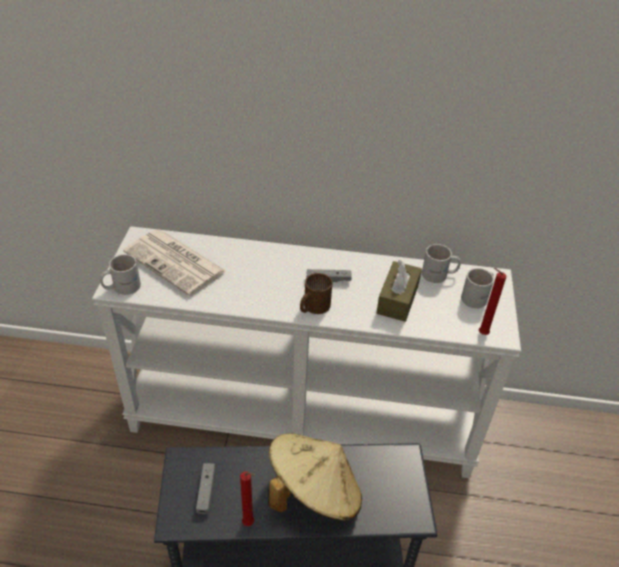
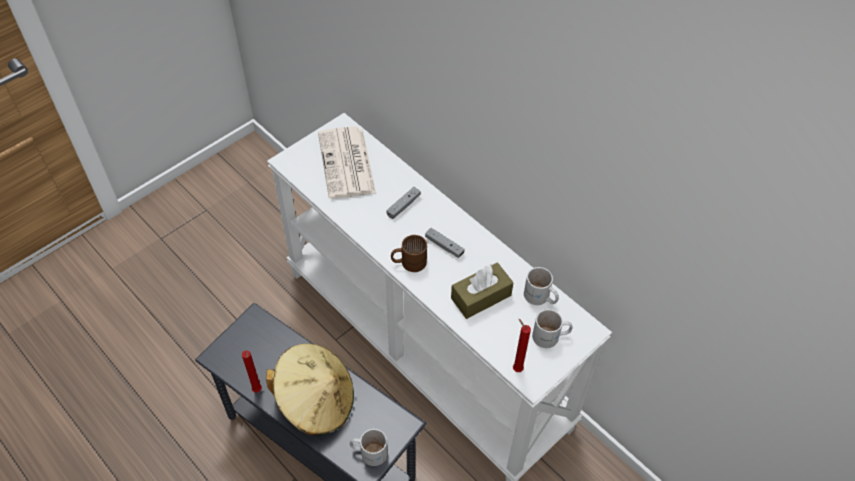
camera: 40 degrees right, 10 degrees up
(121, 286) = (293, 162): white mug -> white mug (369, 451)
(206, 491) = (251, 350): grey game controller -> grey game controller (403, 206)

